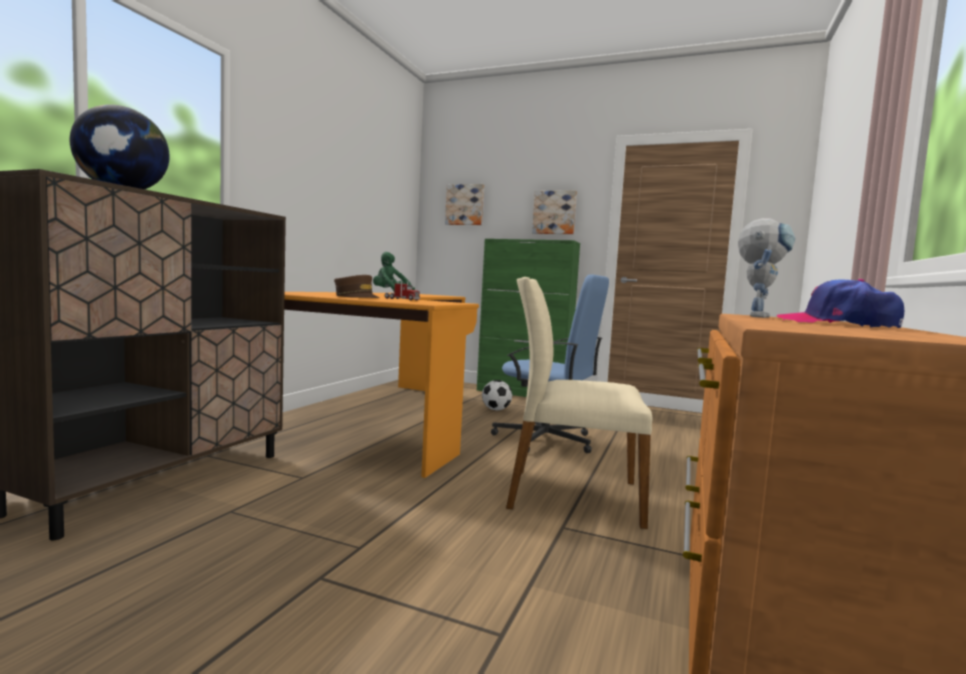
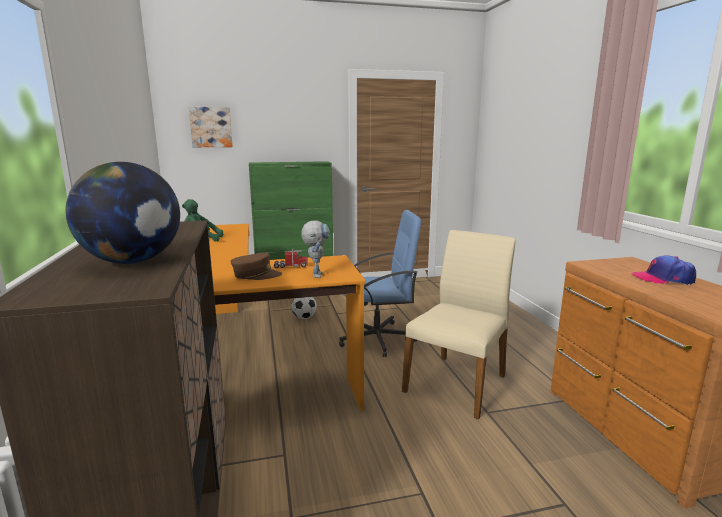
camera: 35 degrees left, 10 degrees up
(554, 212) = (302, 135): picture -> none
(572, 495) = (457, 383): beige chair -> beige chair turned 150 degrees clockwise
(757, 316) = (602, 268): toy robot -> toy robot (316, 274)

